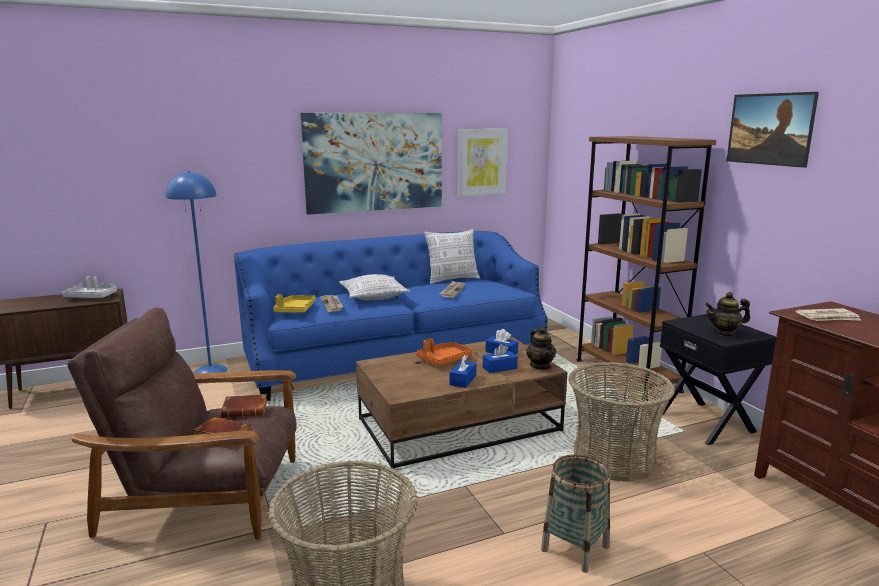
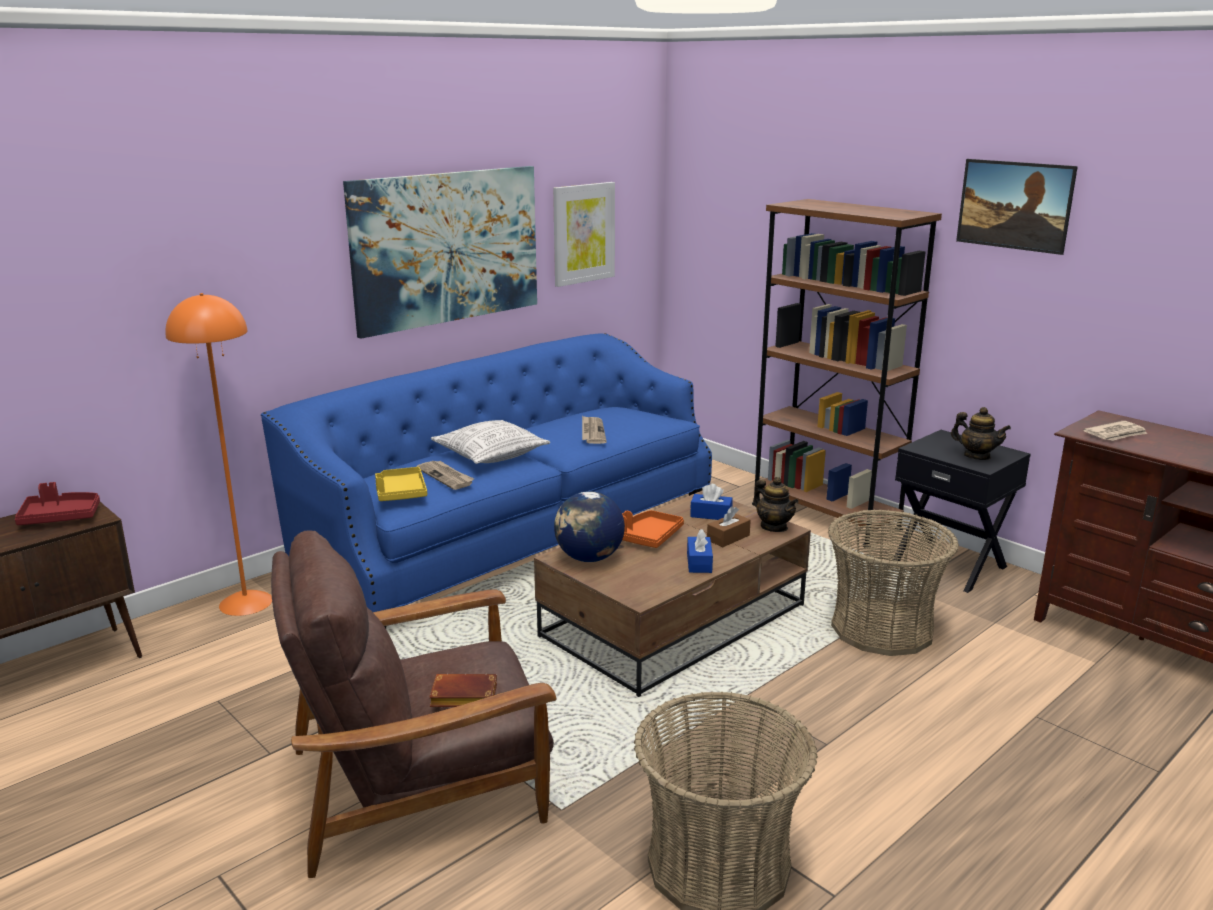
camera: 20 degrees left, 5 degrees up
(92, 297) = (60, 517): grey tray -> red tray
(211, 370) = (246, 602): blue floor lamp -> orange floor lamp
(246, 409) = (457, 655): brown book -> none
(390, 366) = (589, 558): none -> globe
(452, 279) = (569, 412): pillow -> none
(499, 368) = (728, 538): blue tissue box -> brown tissue box
(575, 548) = (912, 742): basket -> none
(724, 333) = (977, 456): teapot -> teapot turned 120 degrees counterclockwise

